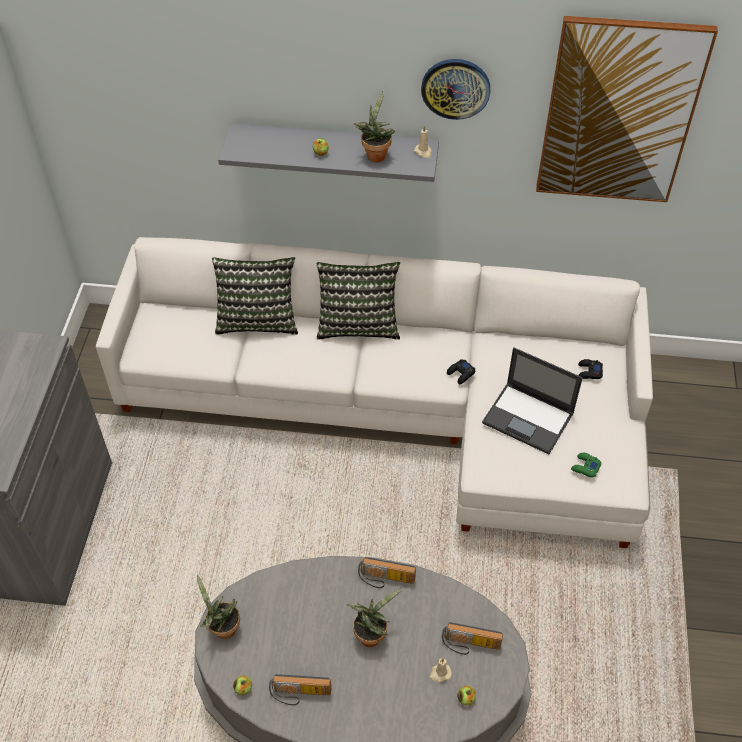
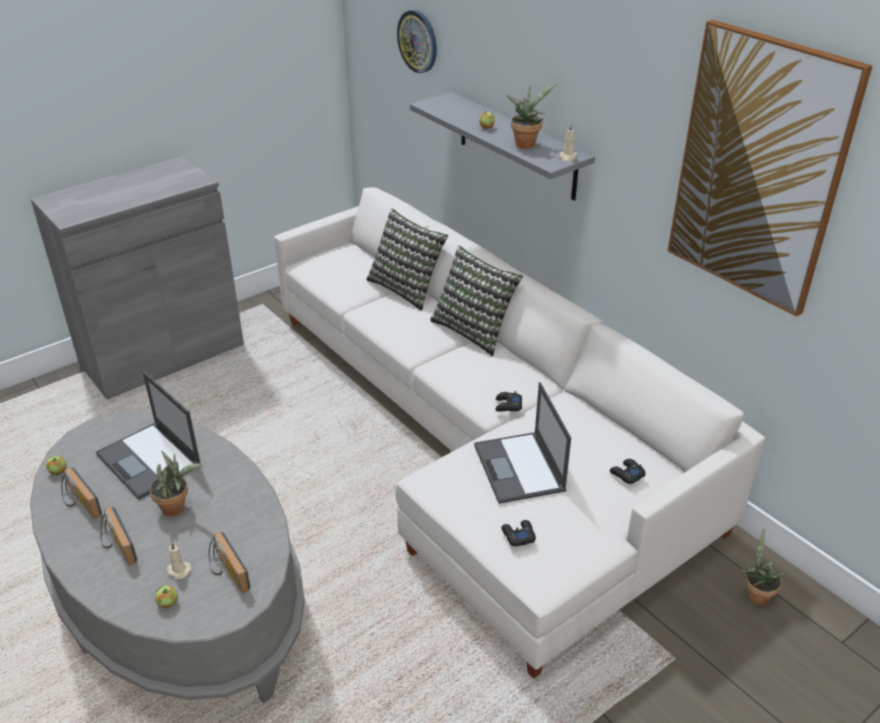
camera: 45 degrees right, 15 degrees down
(222, 628) = (103, 429): potted plant -> potted plant (755, 594)
(298, 620) = (150, 460): none -> laptop
(385, 580) = (239, 483): radio -> radio (116, 546)
(455, 88) = (613, 94): wall clock -> wall clock (418, 41)
(585, 467) = (518, 535): green game controller -> black game controller

